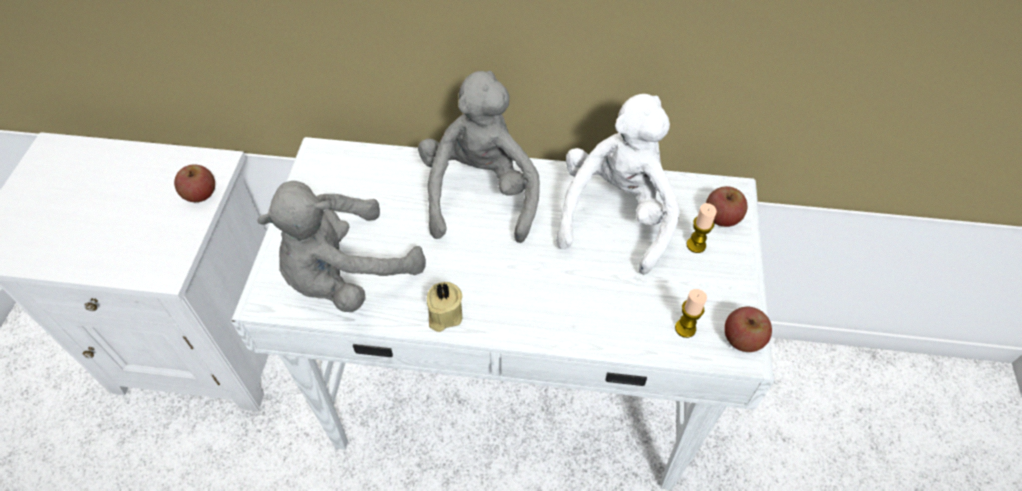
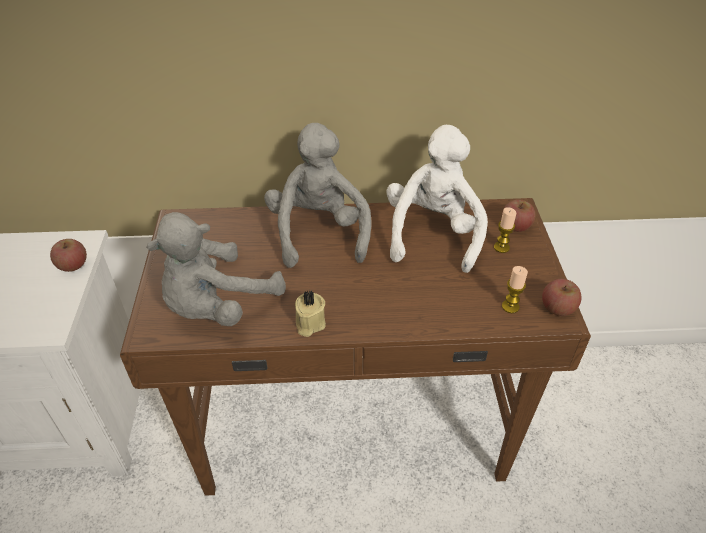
camera: 10 degrees left, 10 degrees down
(513, 392) = (354, 423): white console table -> brown console table

